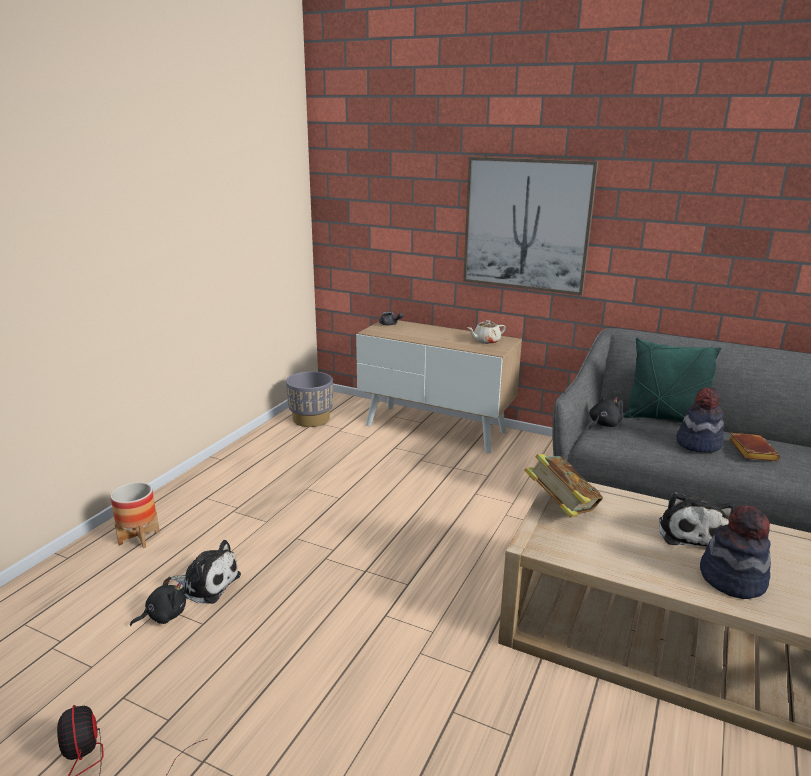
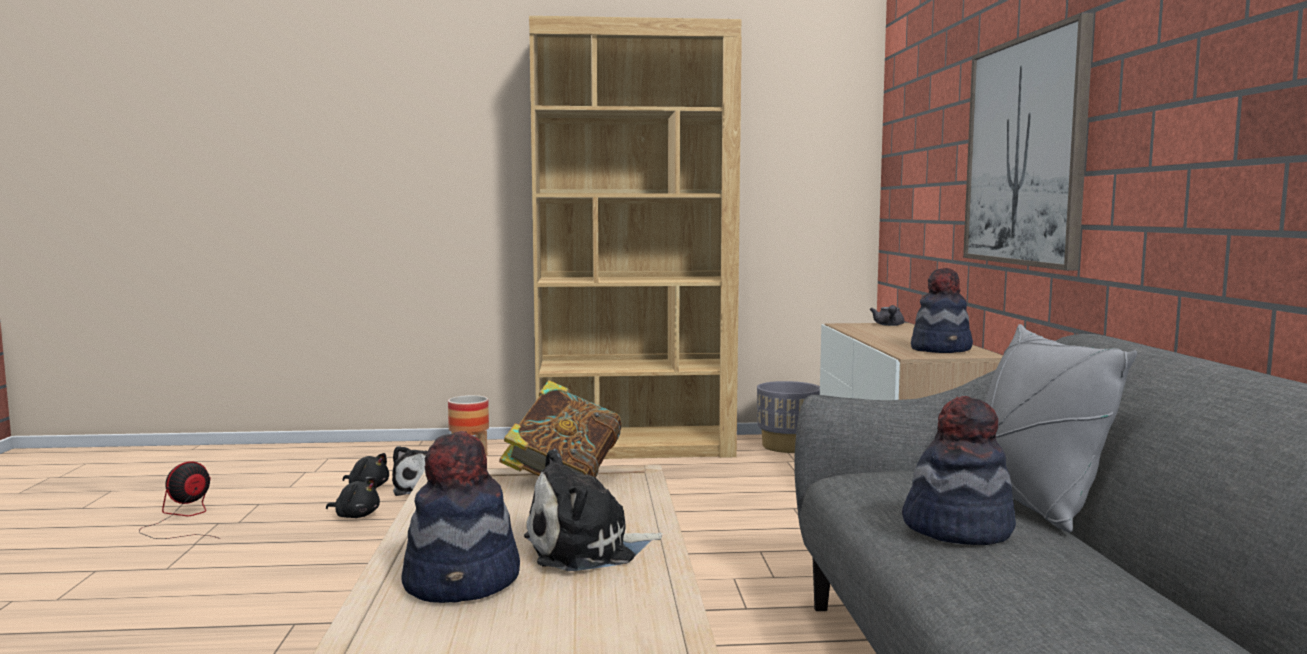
camera: 60 degrees right, 15 degrees down
(237, 465) = (635, 447): none -> brown bookcase
(486, 341) = (942, 349): beige teapot -> hat
(603, 424) = (898, 472): black plush toy -> black plush toy (355, 516)
(665, 419) = (1029, 504): green pillow -> grey pillow
(750, 450) = (1023, 569): brown book -> none

